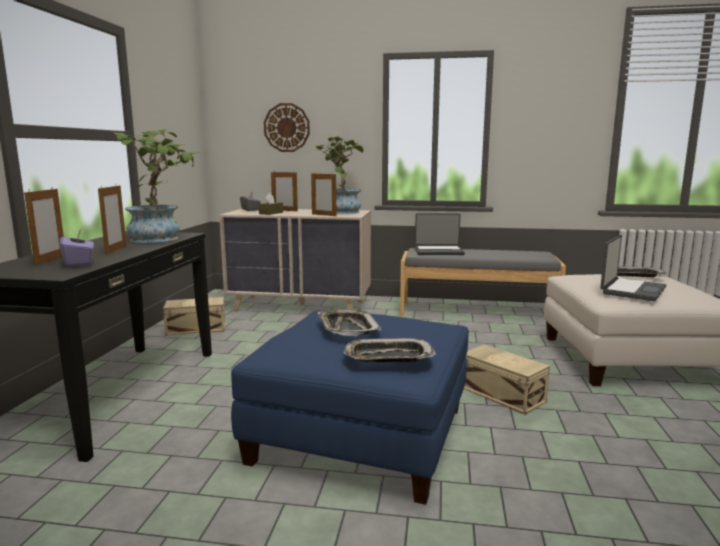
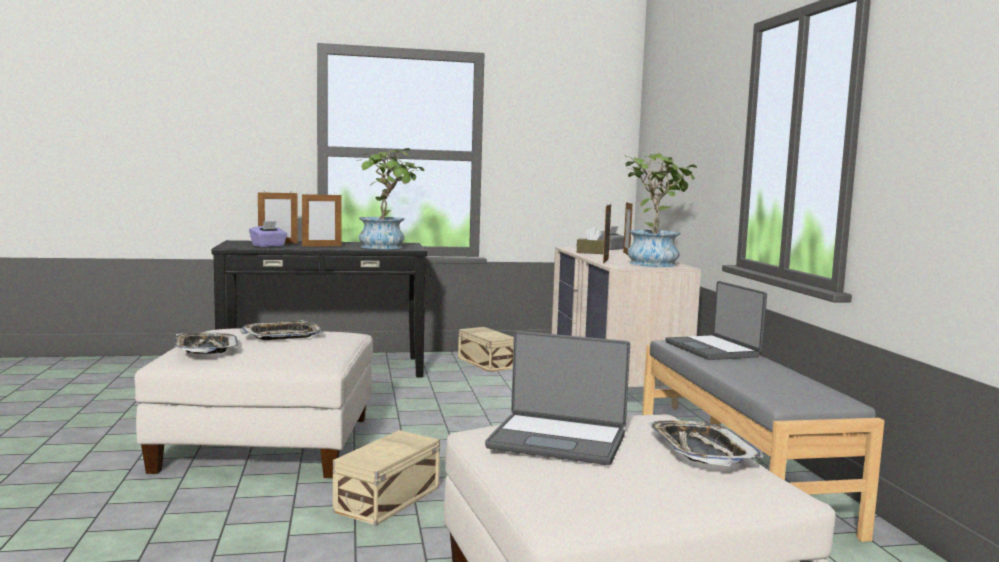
camera: 70 degrees right, 5 degrees down
(287, 127) = (680, 144): wall clock -> none
(360, 434) = (268, 443): blue ottoman -> white ottoman

